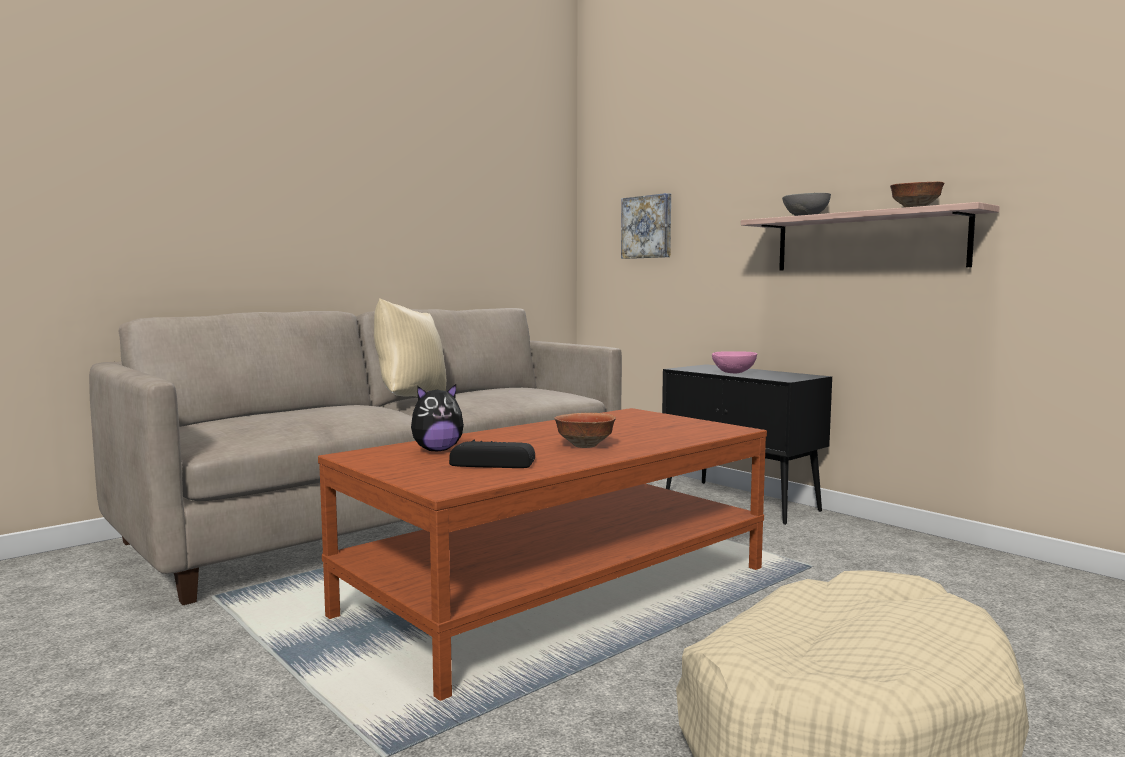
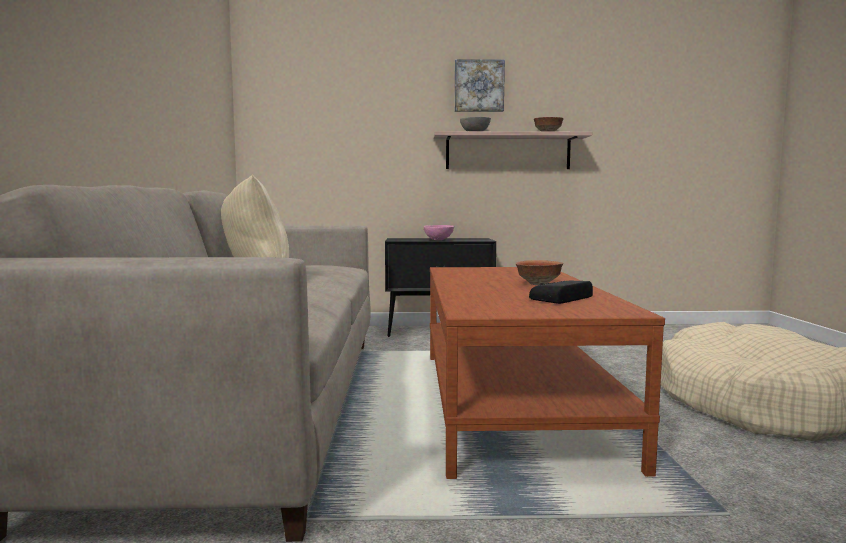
camera: 50 degrees left, 0 degrees up
(437, 450) = (494, 300): plush toy -> none
(647, 227) = (322, 131): picture -> picture (479, 86)

